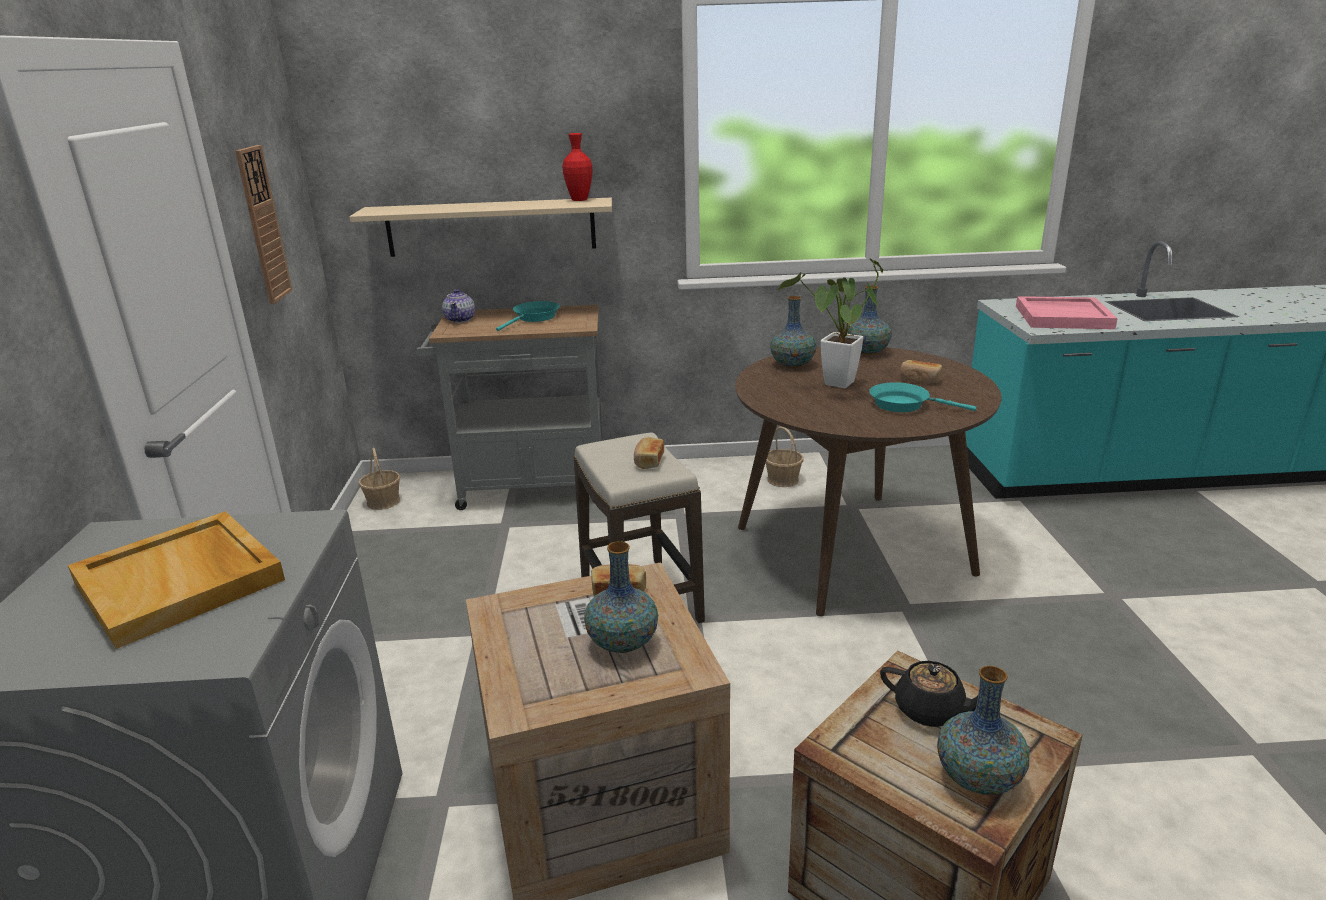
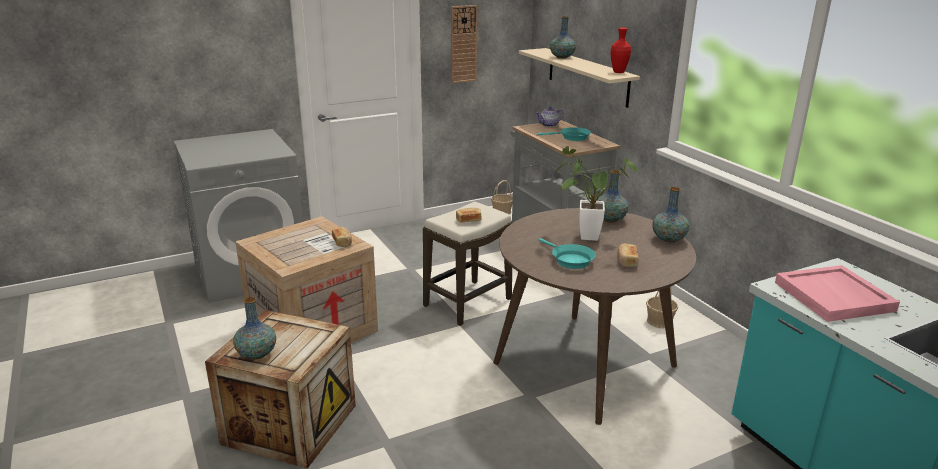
camera: 65 degrees right, 0 degrees up
(181, 581) = (237, 148): beige tray -> none
(622, 643) = (302, 251): vase -> vase (561, 57)
(904, 404) = (569, 260): turquoise frying pan -> turquoise frying pan turned 150 degrees clockwise
(931, 711) = (302, 339): black teapot -> none

